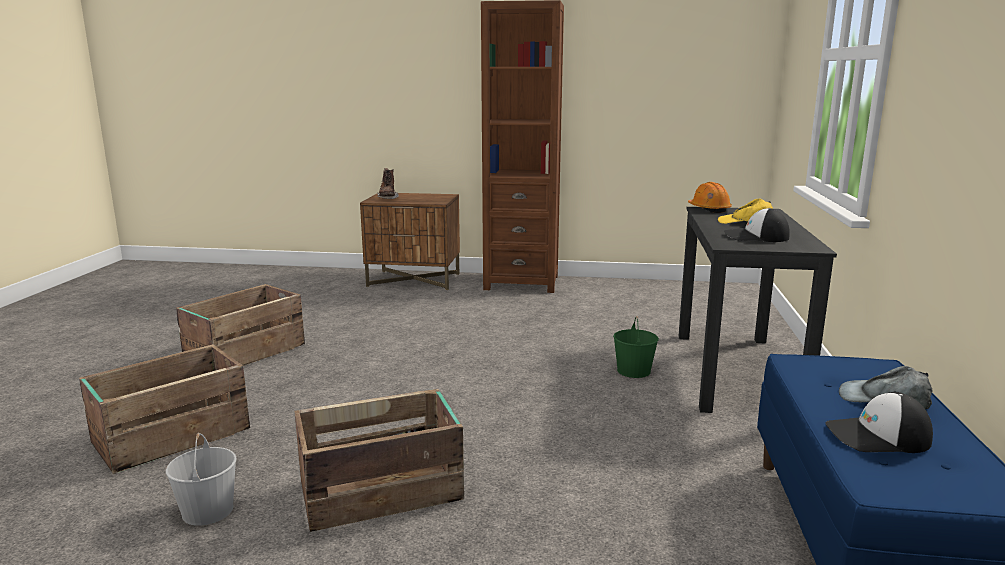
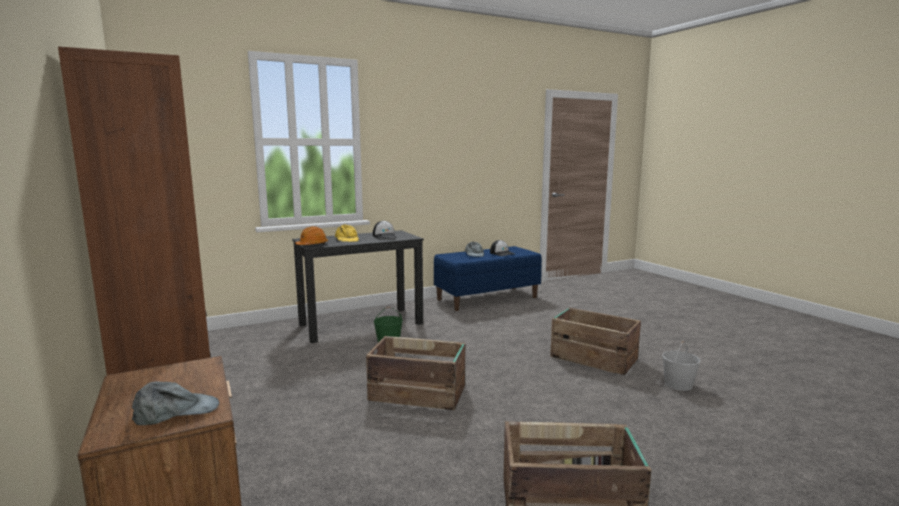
camera: 125 degrees left, 5 degrees down
(169, 436) = (688, 436): crate -> crate (419, 394)
(387, 198) = (176, 411): brown boot -> grey cap

